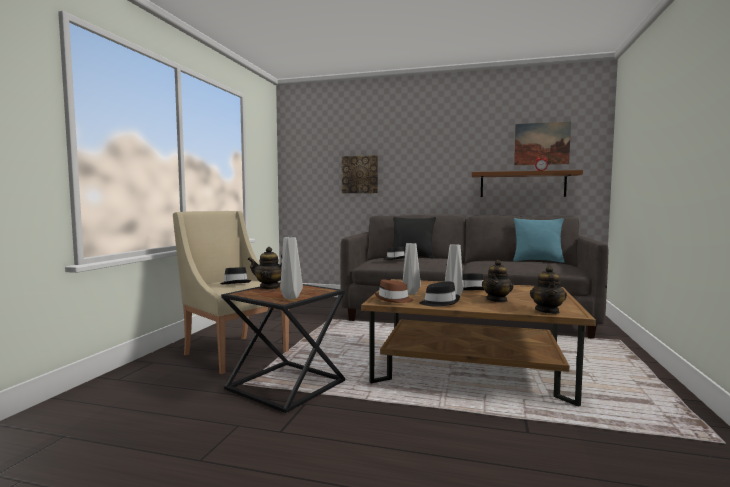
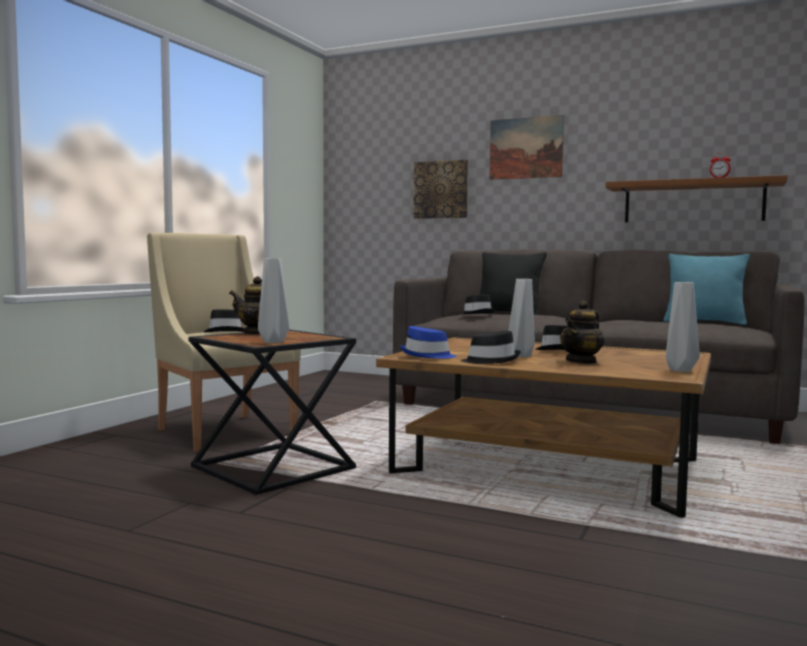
camera: 10 degrees right, 0 degrees up
(394, 300) = (427, 356): brown hat -> blue hat
(410, 293) = (460, 351): grey vase -> grey vase (679, 370)
(541, 143) = (725, 135): picture -> picture (526, 148)
(547, 311) = (640, 373): teapot -> none

